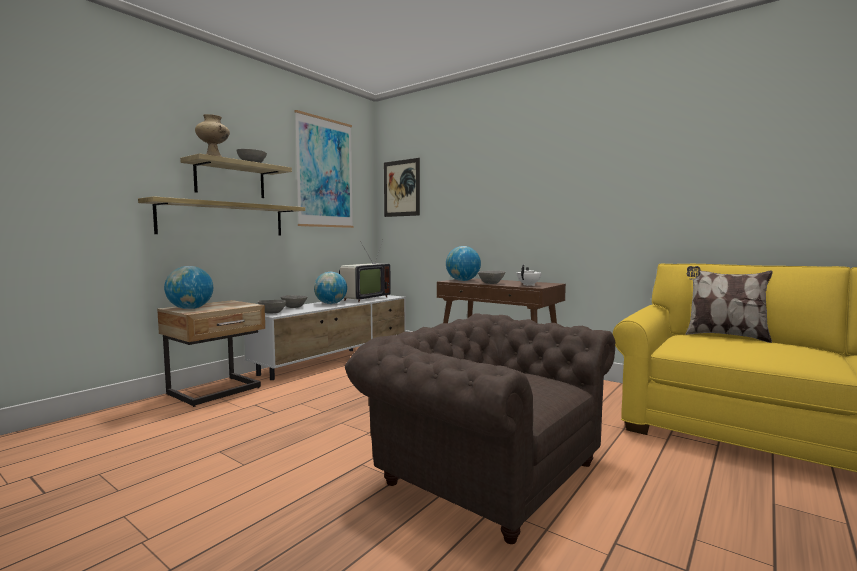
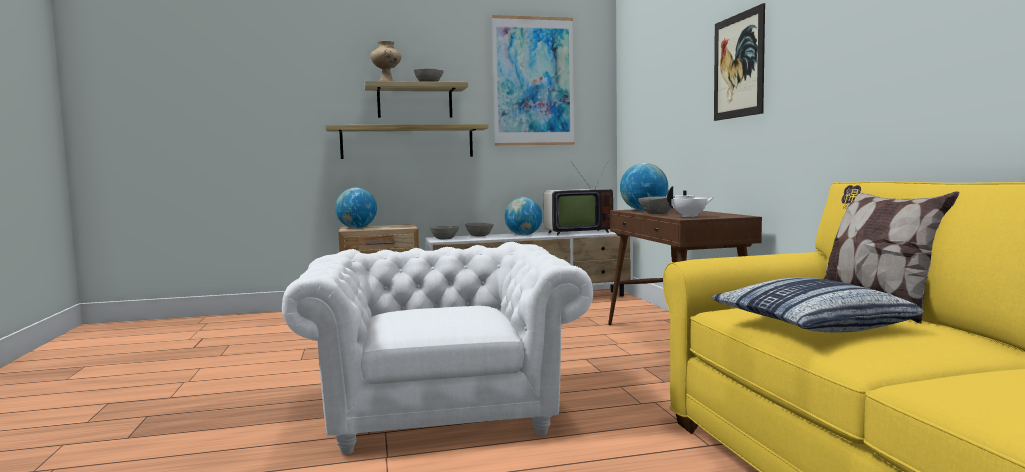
camera: 40 degrees right, 0 degrees up
(401, 188) = (633, 89): picture -> picture (738, 66)
(485, 470) = (441, 409): brown armchair -> white armchair
(750, 351) = (810, 324): none -> pillow

